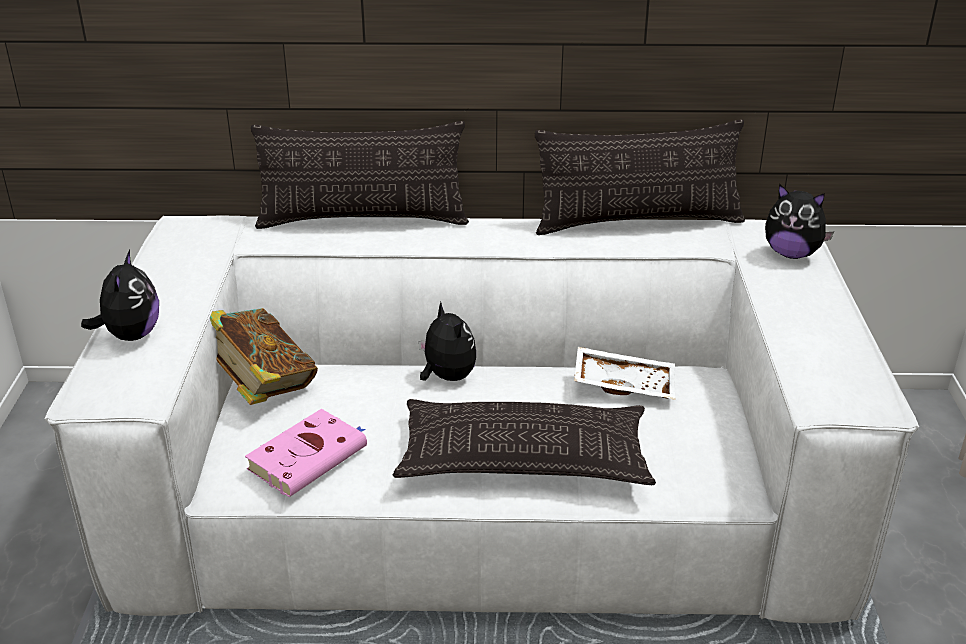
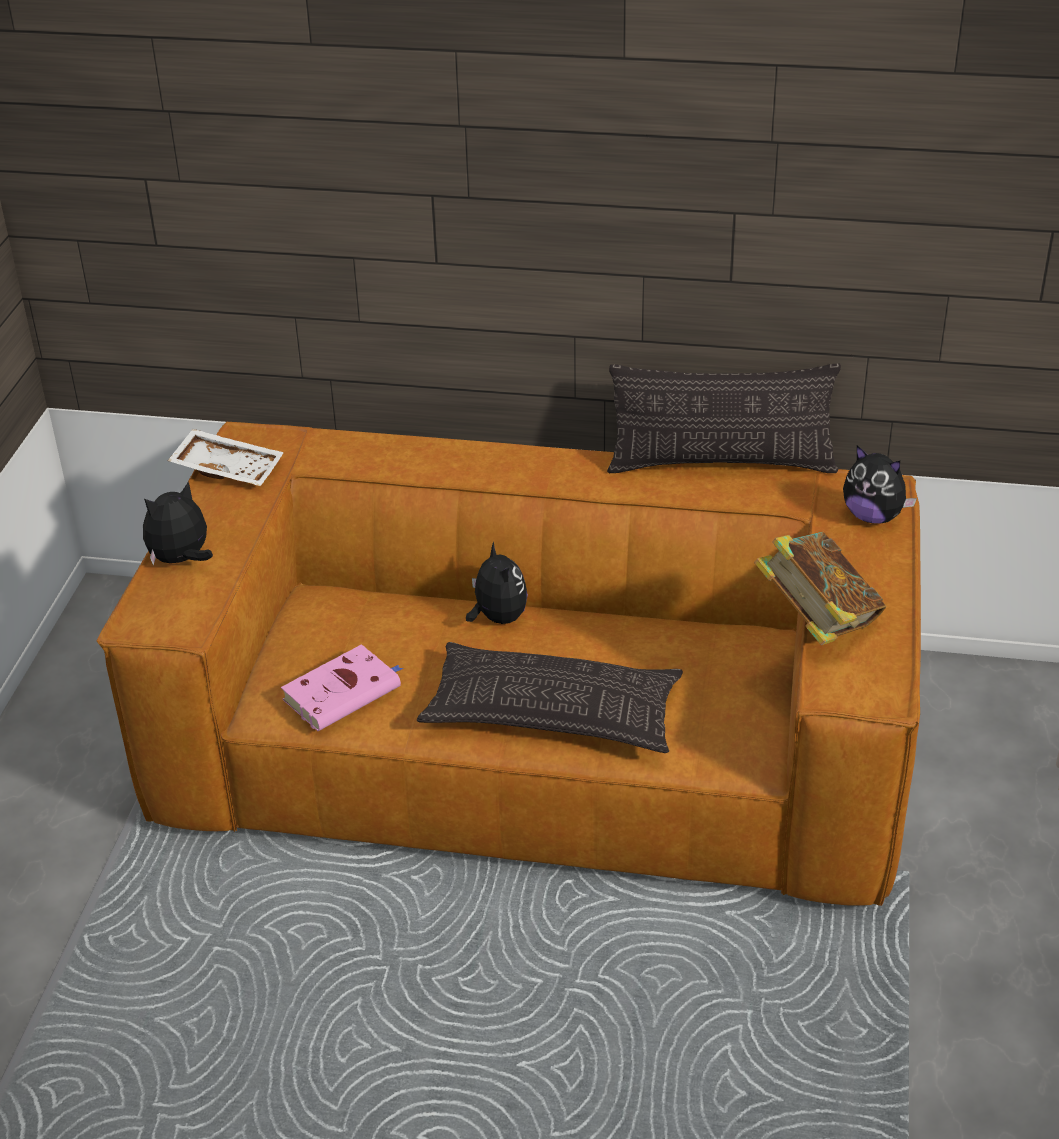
camera: 10 degrees right, 5 degrees up
(131, 335) = (181, 560): plush toy -> plush toy turned 135 degrees counterclockwise
(260, 387) = (308, 614): book -> book (817, 621)
(363, 220) = (430, 441): pillow -> none
(483, 499) = (535, 744): white sofa -> brown sofa
(624, 383) = (677, 641): white tray -> white tray (229, 468)

